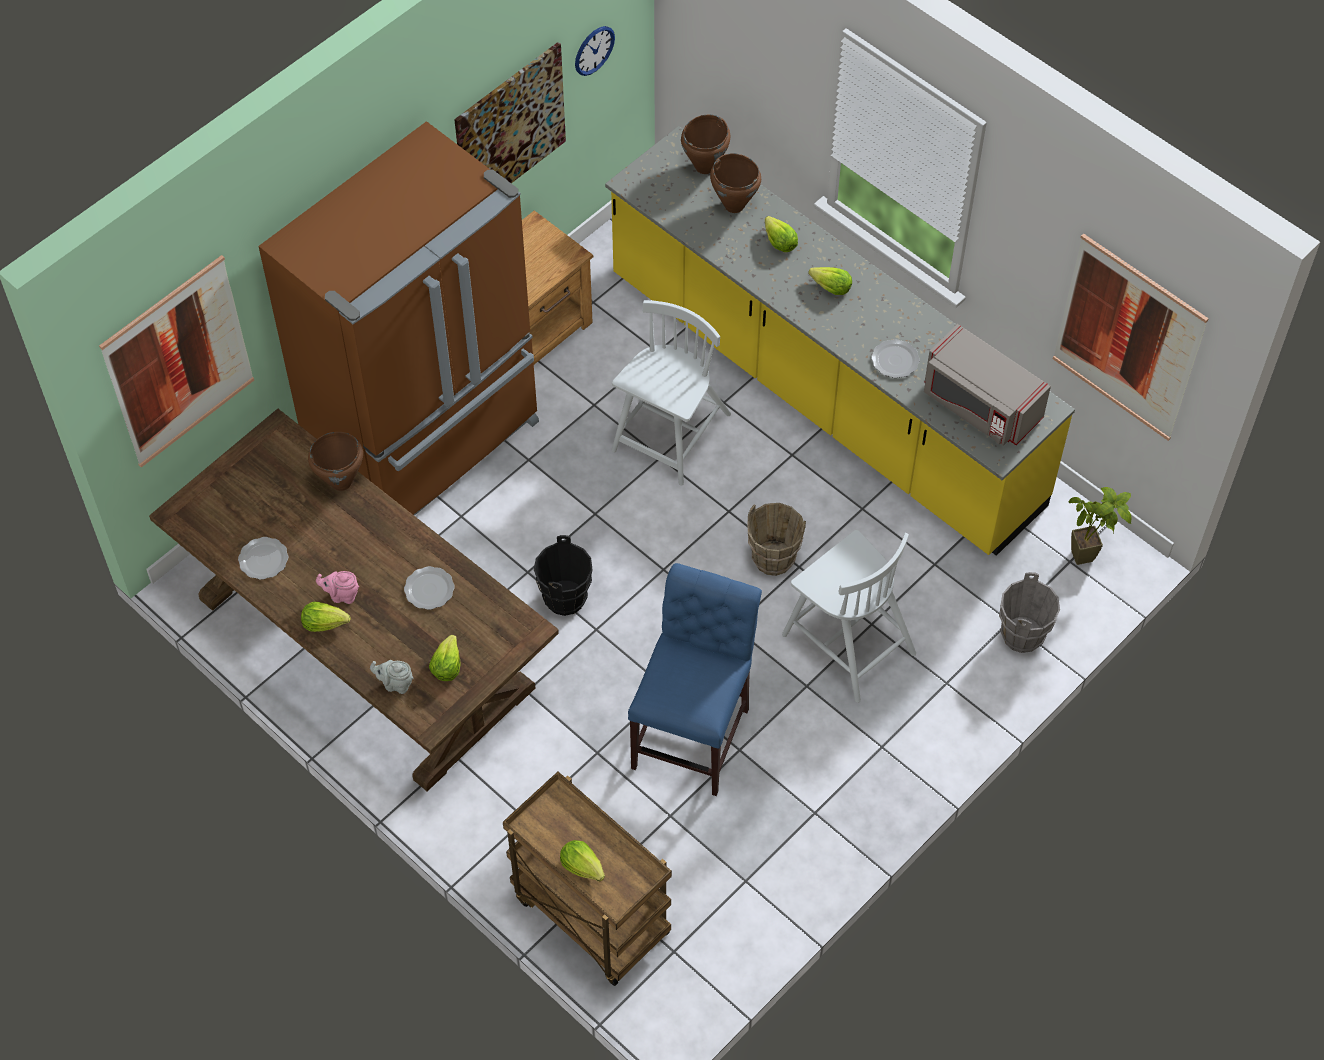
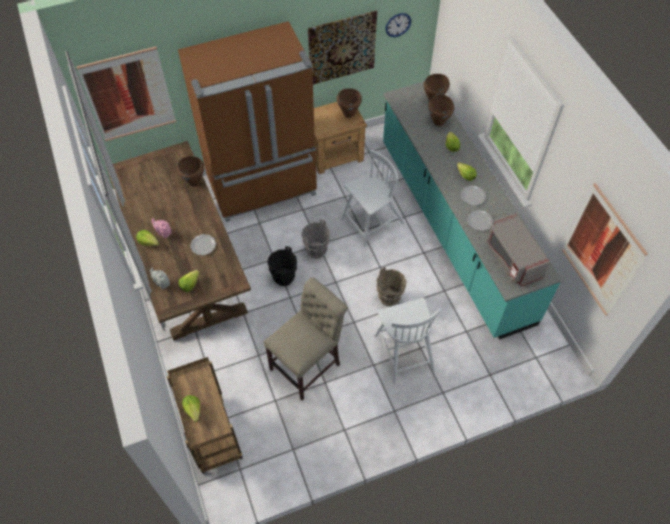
camera: 25 degrees right, 0 degrees up
(264, 560) = (140, 203): plate -> plate (473, 196)
(547, 245) = (348, 114): none -> brown cooking pot
(694, 732) = (308, 364): blue chair -> beige chair
(822, 392) = (453, 229): yellow counter -> turquoise counter
(1023, 635) = (493, 385): grey bucket -> grey bucket (316, 250)
(1091, 557) = (548, 359): potted plant -> none

